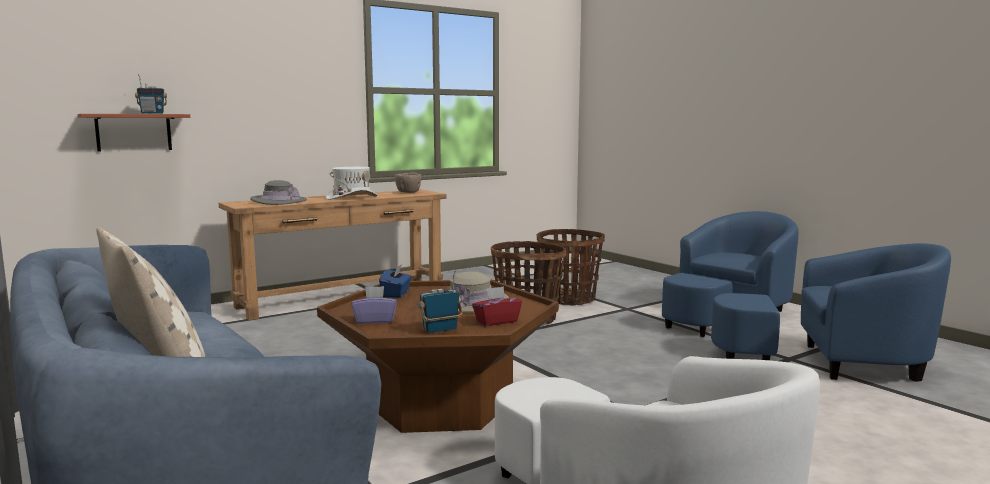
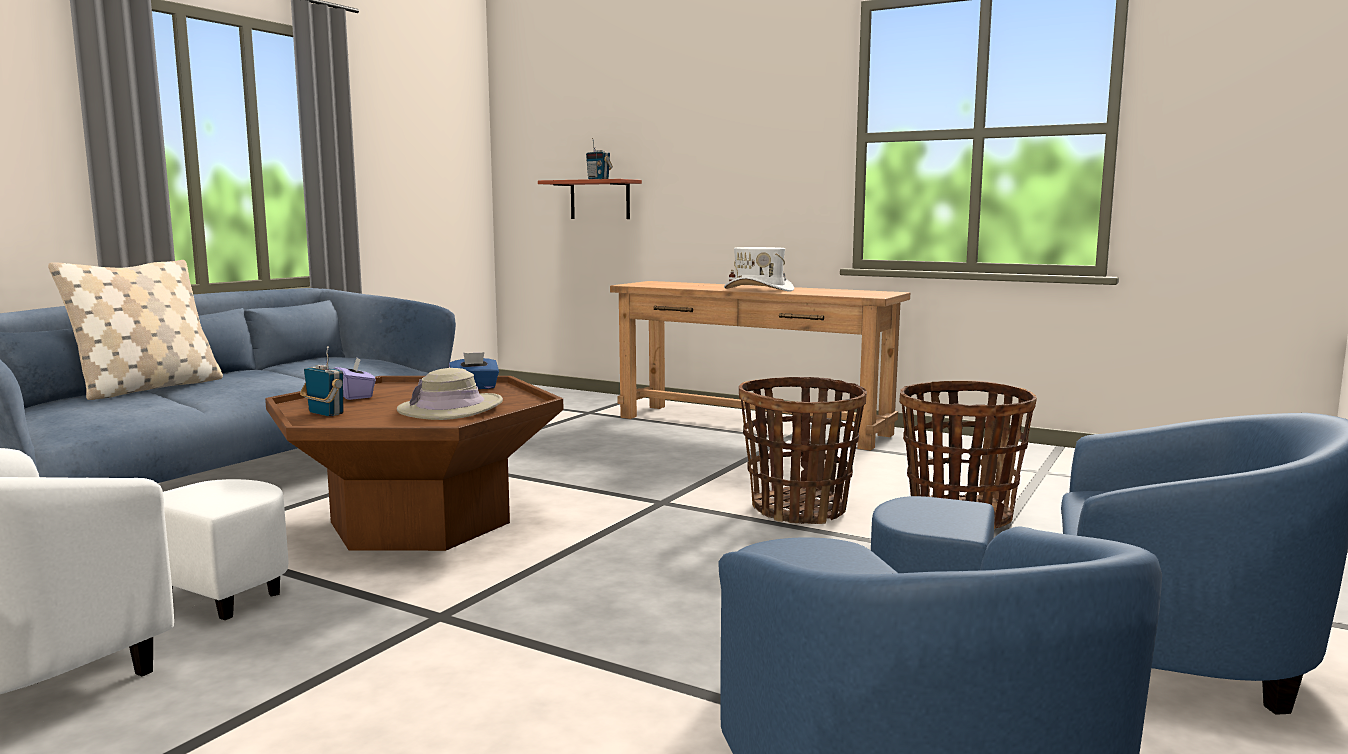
camera: 65 degrees right, 0 degrees up
(278, 201) = (681, 285): grey hat -> none
(408, 192) = (861, 292): brown bowl -> none
(496, 321) = (369, 423): red tissue box -> none

